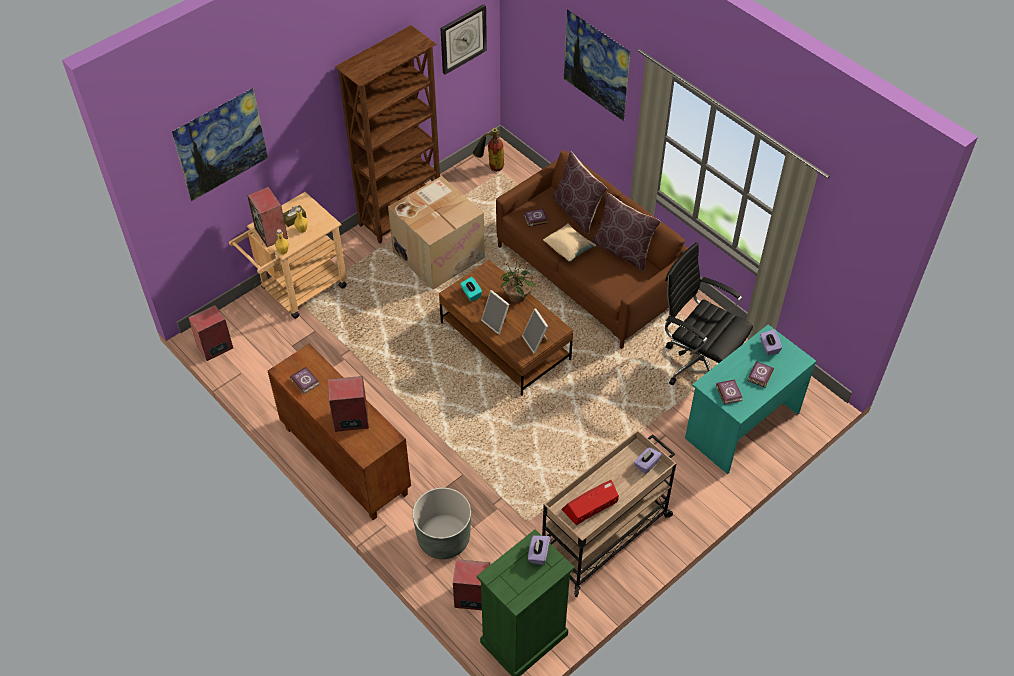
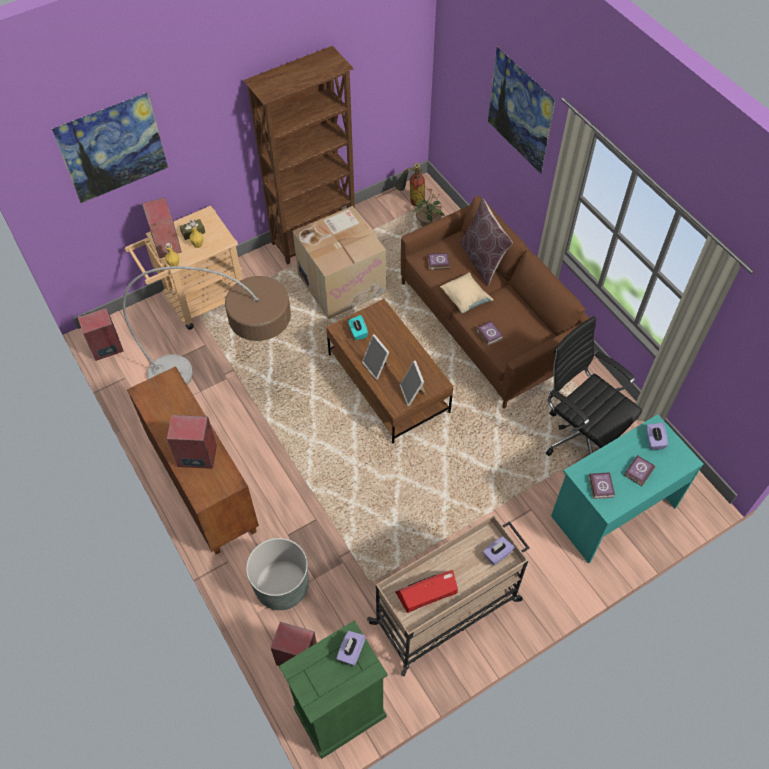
camera: 10 degrees right, 5 degrees up
(305, 381) = (161, 406): book -> book (489, 334)
(349, 362) = (230, 382): none -> floor lamp
(463, 38) = (391, 67): wall clock -> none
(517, 296) = (404, 341): potted plant -> potted plant (428, 223)
(623, 250) = (520, 308): brown pillow -> none

